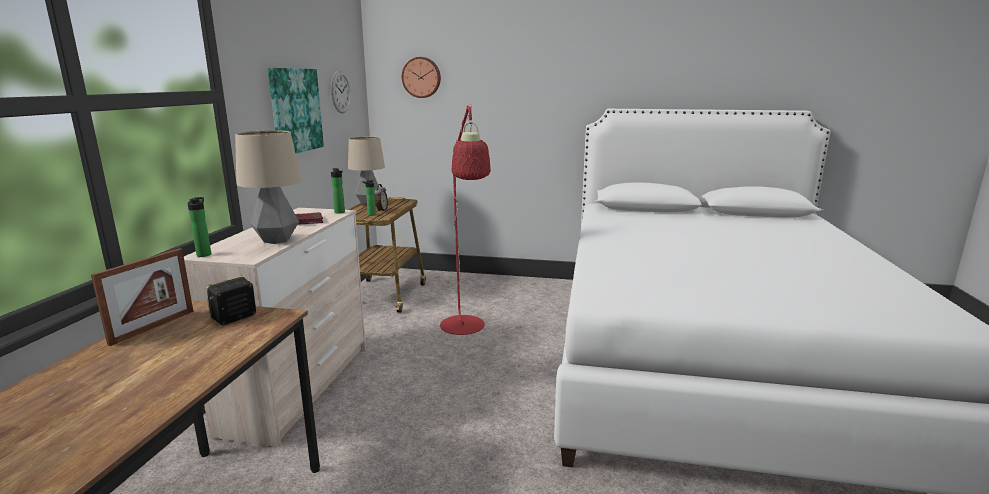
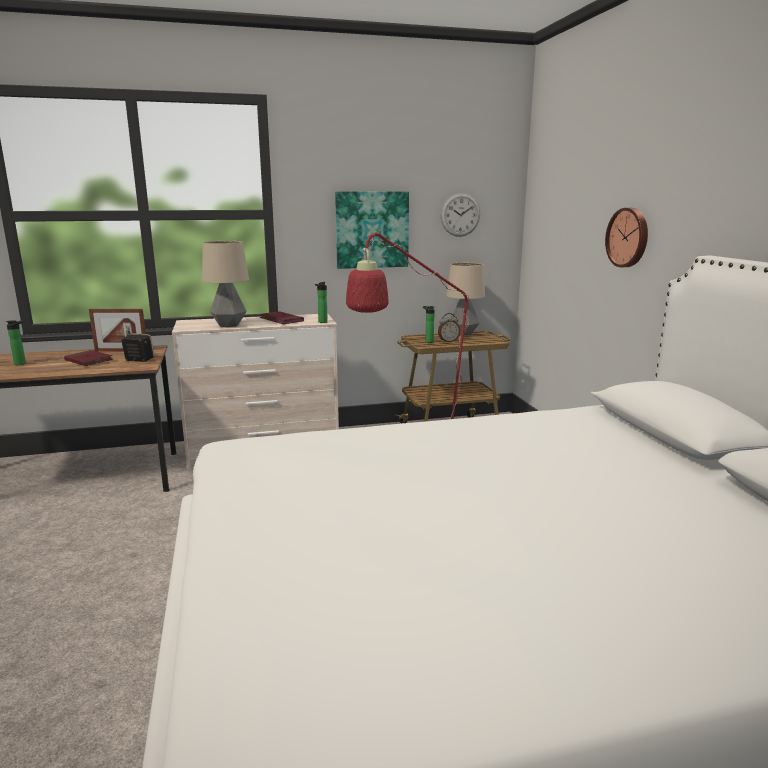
camera: 65 degrees right, 0 degrees up
(168, 351) = (88, 361): none -> red book
(205, 254) = (188, 321): bottle -> bottle (22, 363)
(421, 77) = (557, 200): wall clock -> wall clock (628, 237)

